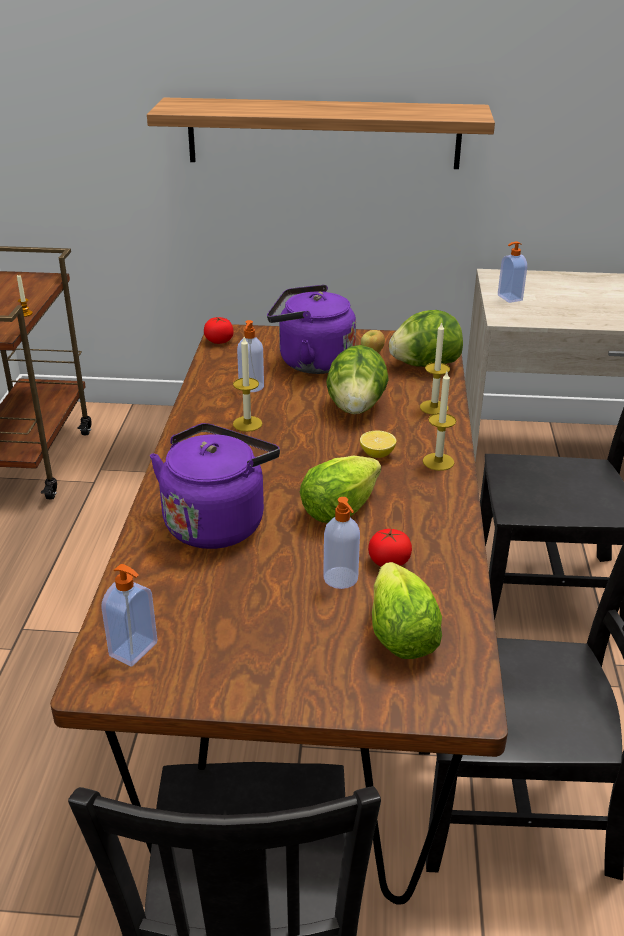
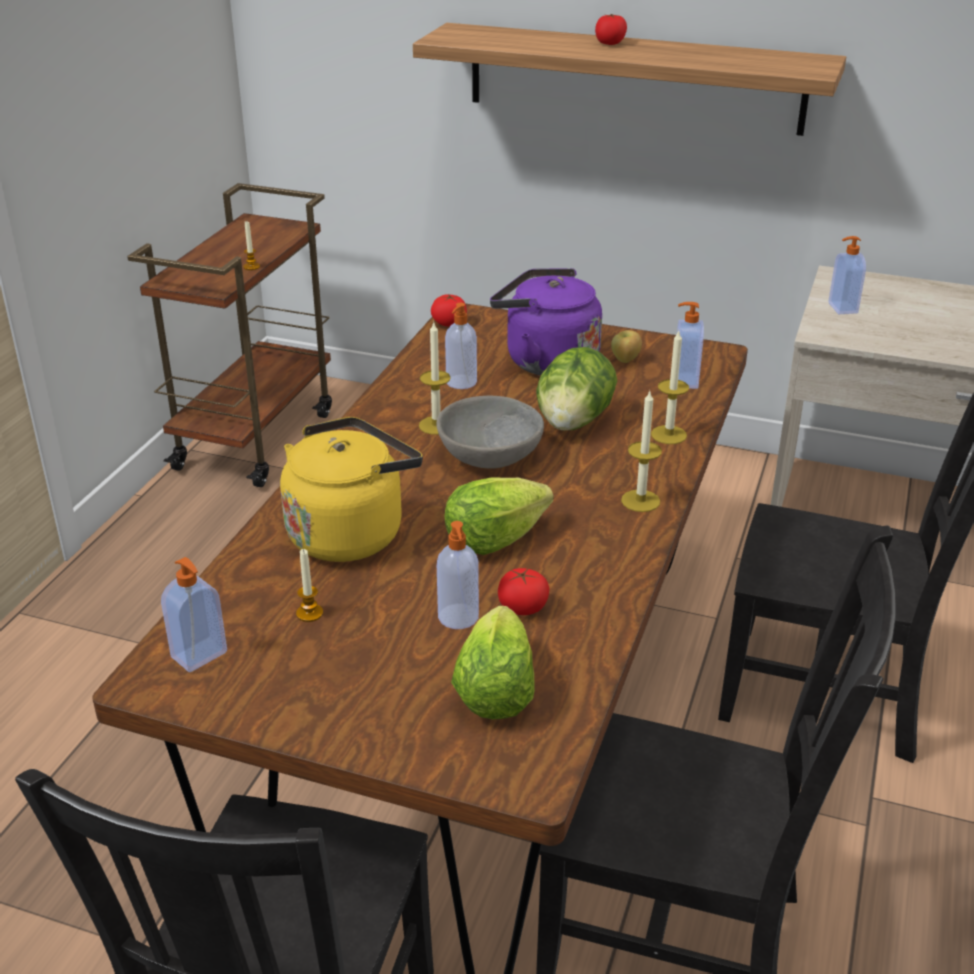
camera: 15 degrees right, 0 degrees up
(214, 596) = (309, 613): none -> candle
(217, 522) = (350, 532): purple kettle -> yellow kettle
(304, 443) = (491, 457): none -> grey bowl
(306, 105) = (610, 43): none -> tomato
(377, 454) = (571, 482): lemon -> none
(424, 365) = (684, 381): lettuce -> soap dispenser

